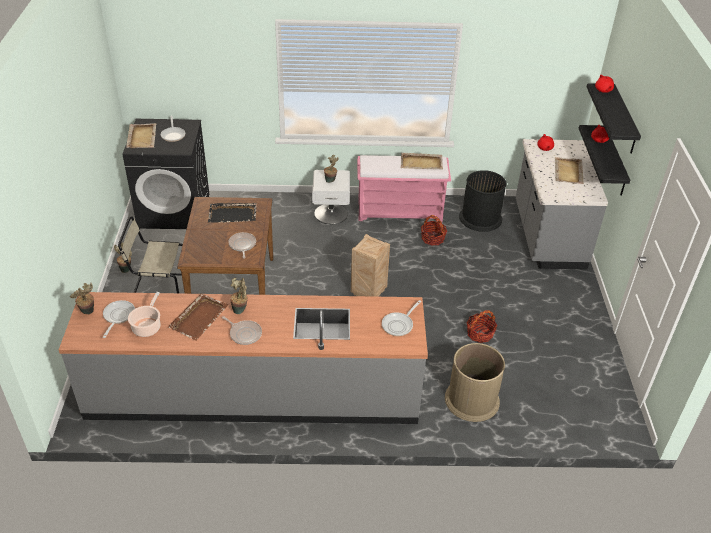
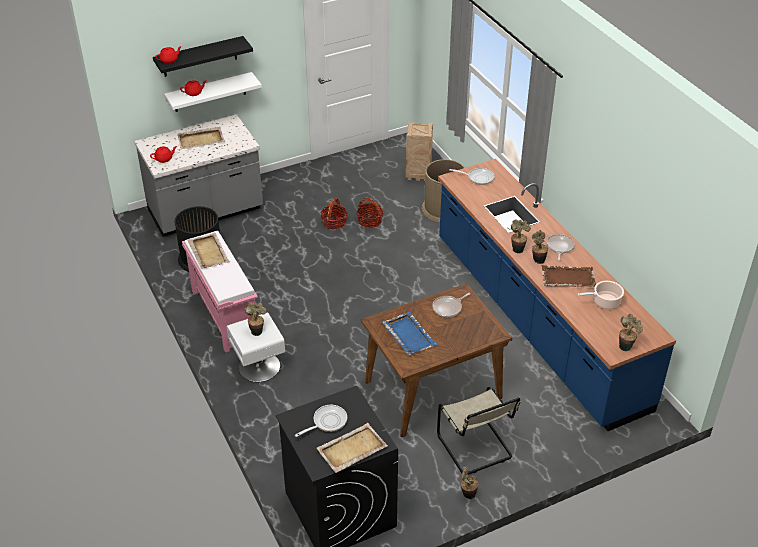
camera: 115 degrees left, 0 degrees up
(118, 316) = (612, 325): frying pan -> none
(233, 214) = (408, 334): black tray -> blue tray
(254, 392) = (537, 321): grey counter -> blue counter
(266, 303) = (517, 249): none -> potted plant
(368, 293) = (367, 297): crate -> crate (419, 174)
(432, 238) = (256, 280): basket -> basket (334, 222)
(614, 162) = (209, 92): black shelf -> white shelf

